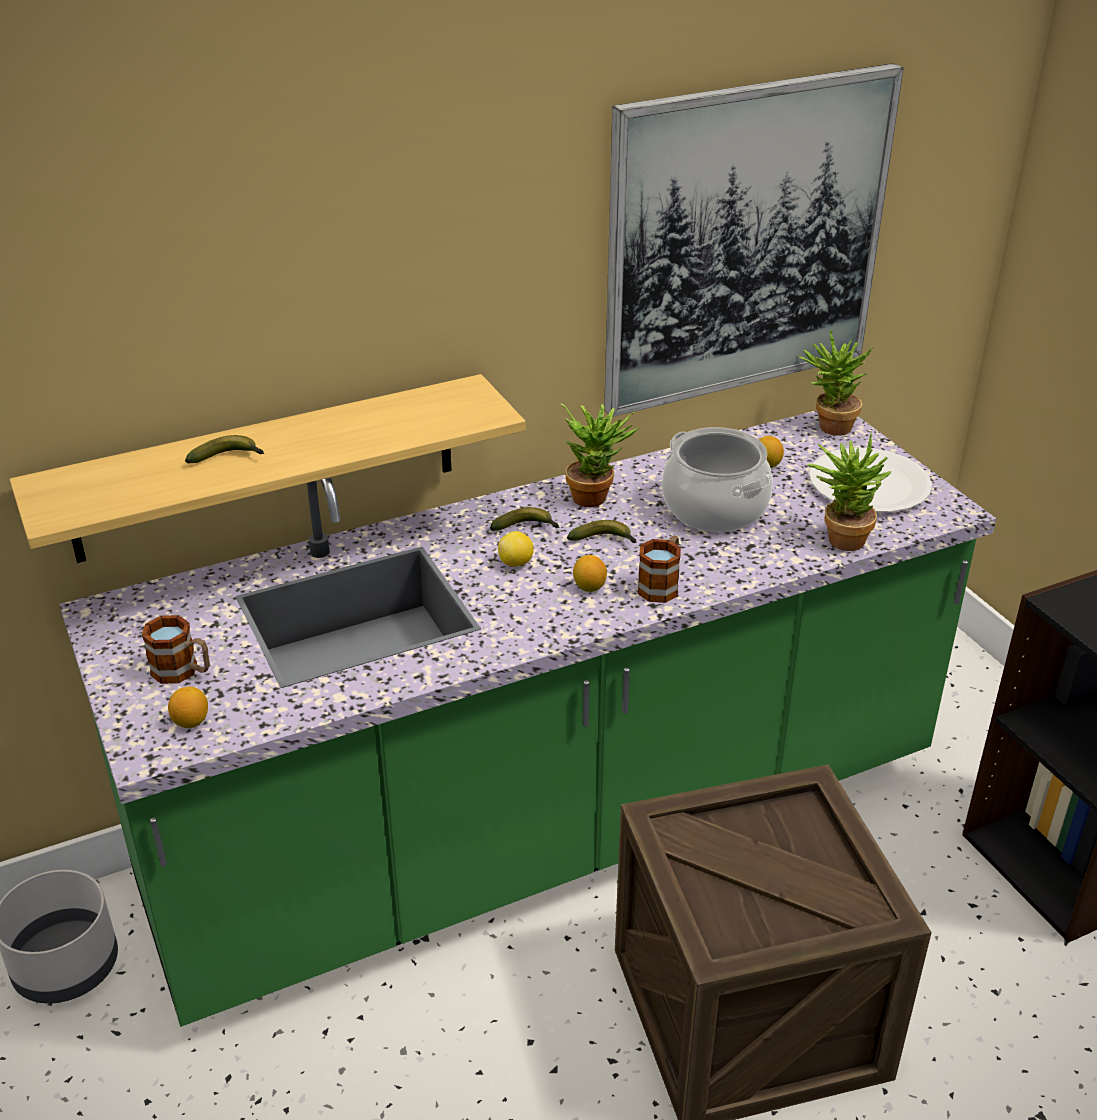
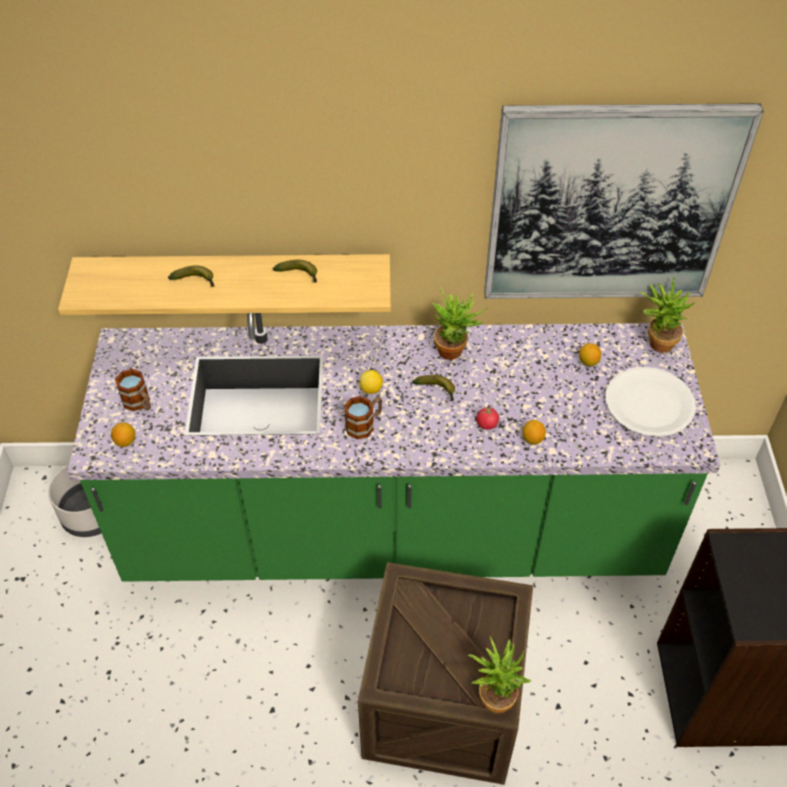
camera: 25 degrees right, 15 degrees up
(527, 528) = (395, 363): banana -> banana (300, 275)
(589, 587) = (404, 425): lemon -> lemon (532, 439)
(661, 585) = (450, 440): mug -> mug (364, 424)
(695, 556) = (487, 424): none -> tomato
(715, 507) = (527, 387): cooking pot -> none
(840, 537) = (595, 443): potted plant -> potted plant (494, 695)

